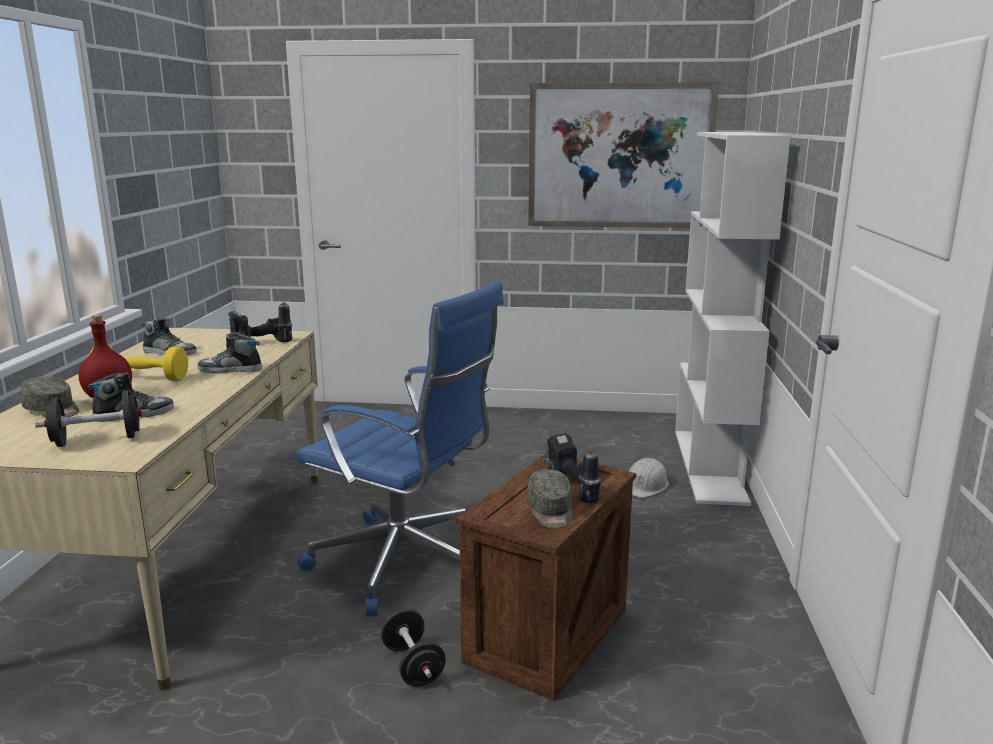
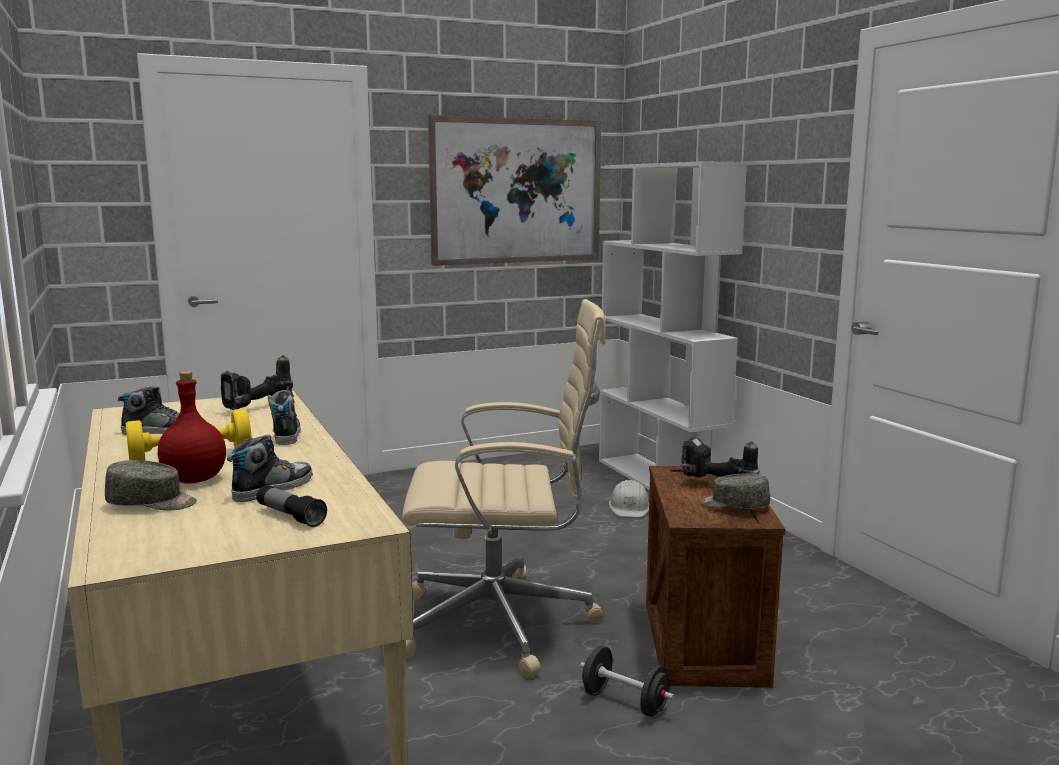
camera: 30 degrees left, 5 degrees down
(97, 440) = (290, 516): black dumbbell -> flashlight
(230, 370) = (285, 434): shoe -> shoe turned 105 degrees clockwise
(406, 564) = (502, 623): blue office chair -> beige office chair
(550, 511) = (734, 505): grey cap -> grey cap turned 150 degrees clockwise

